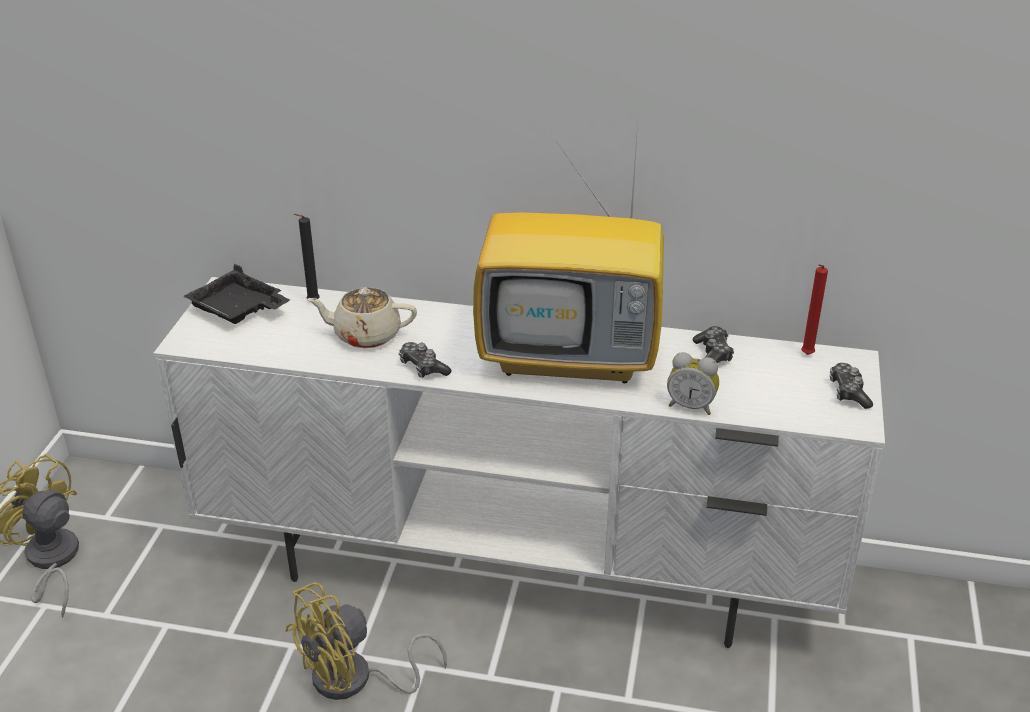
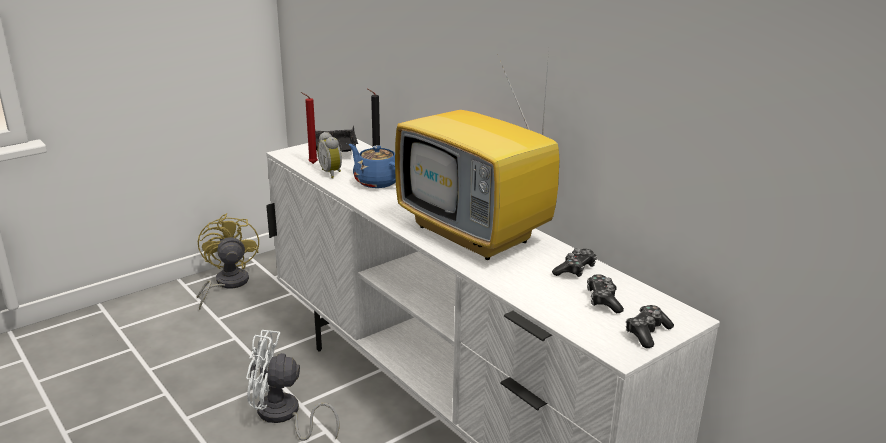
camera: 40 degrees right, 10 degrees down
(354, 680) = (283, 416): yellow fan -> white fan
(366, 335) = (376, 181): beige teapot -> blue teapot
(423, 367) = (380, 206): game controller -> game controller (603, 300)
(691, 406) = (509, 289): alarm clock -> alarm clock (332, 173)
(806, 355) = (649, 299): red candle -> red candle (311, 163)

